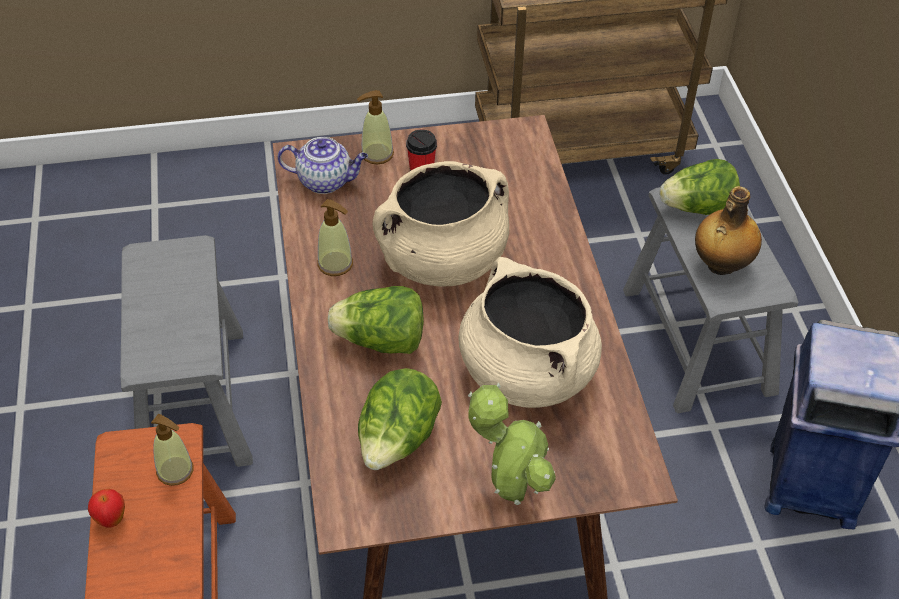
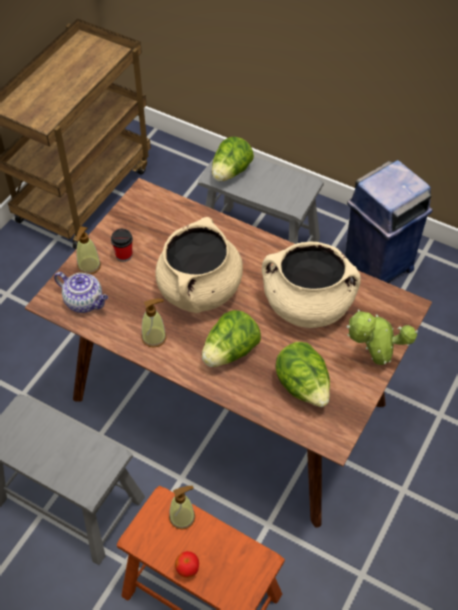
camera: 50 degrees left, 5 degrees up
(326, 181) = (85, 302): teapot -> teapot turned 75 degrees clockwise
(720, 265) = (275, 191): bottle -> none

